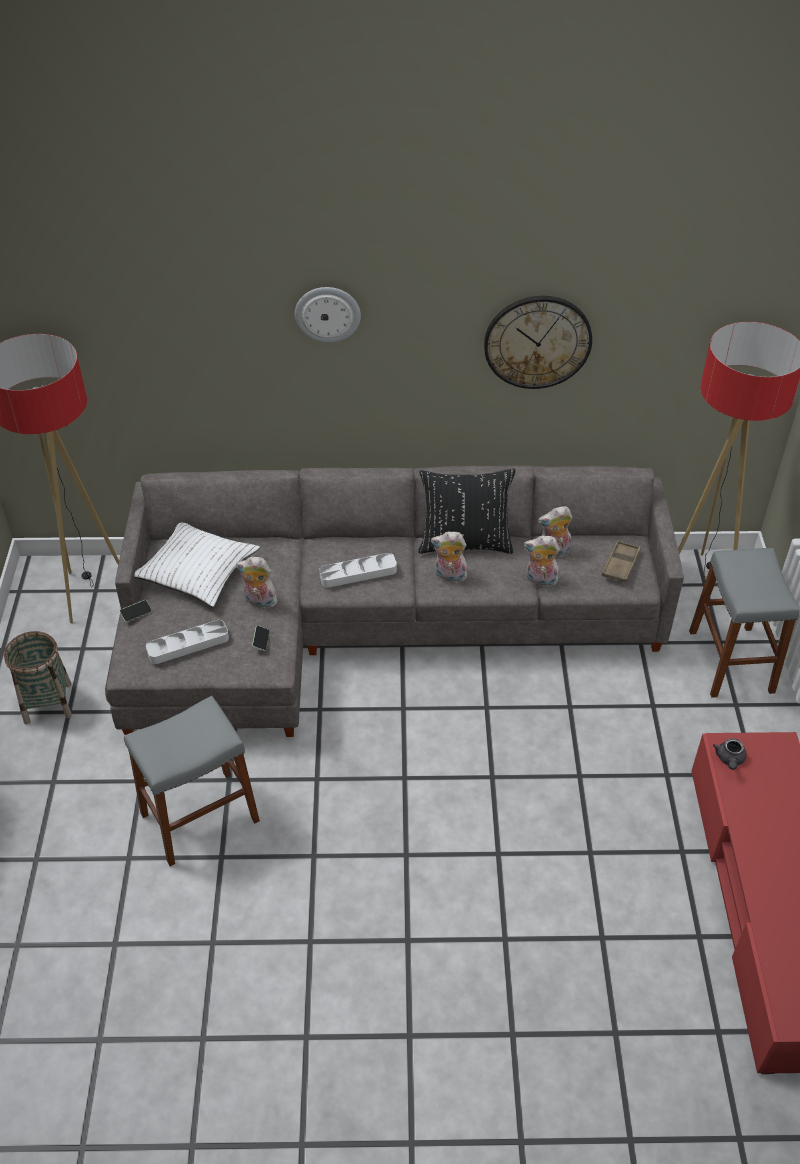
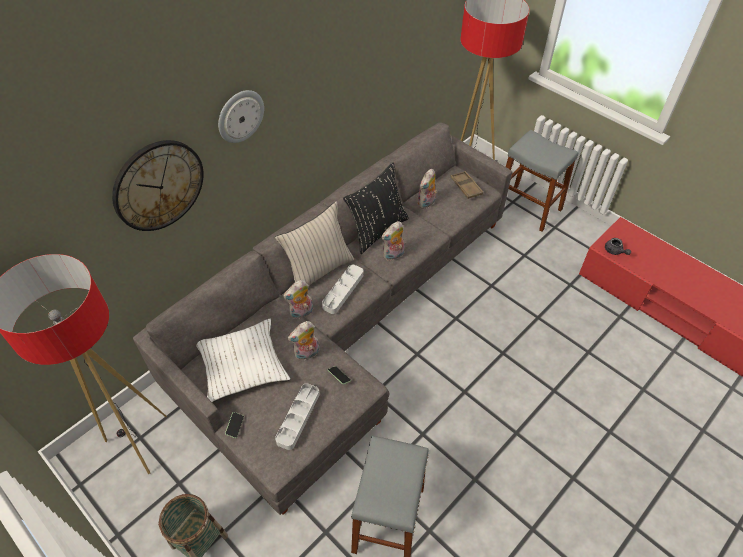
camera: 45 degrees left, 5 degrees up
(361, 540) = (318, 270): none -> beige pillow
(537, 341) = (368, 68): wall clock -> wall clock (158, 185)
(540, 581) = (439, 224): plush toy -> plush toy (301, 313)

